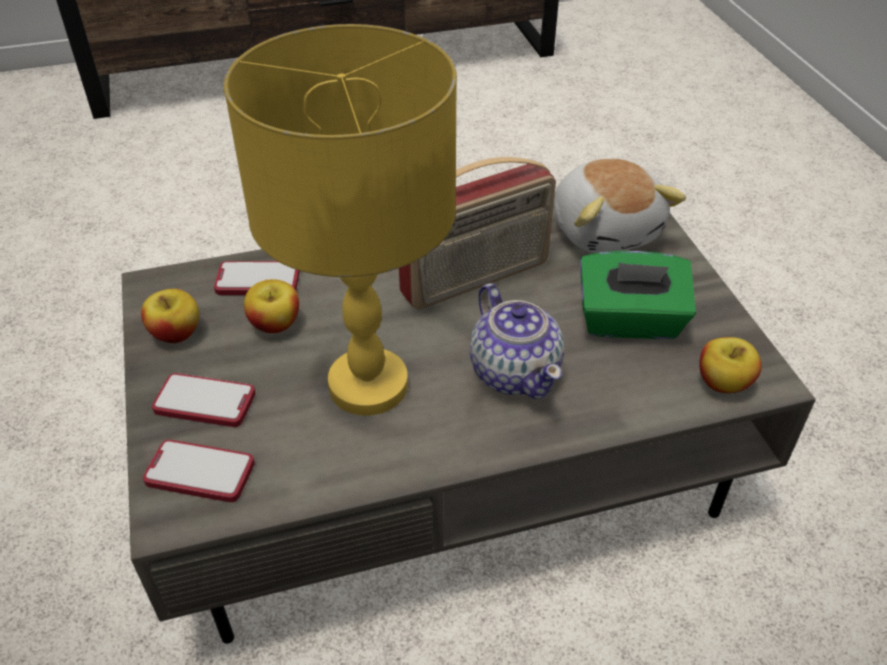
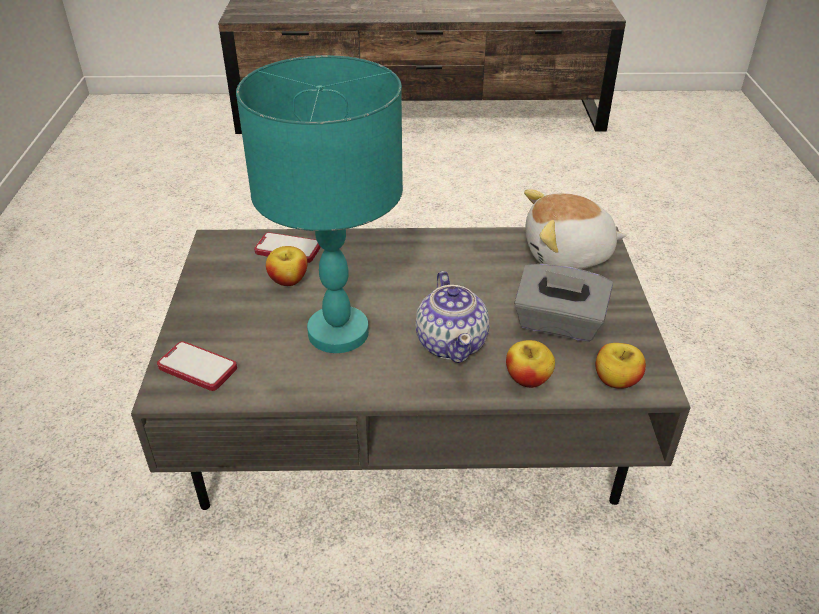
camera: 15 degrees right, 5 degrees down
(176, 333) = (217, 274): apple -> apple (527, 379)
(205, 402) = (219, 323): phone -> none
(369, 385) = (339, 332): yellow table lamp -> turquoise table lamp
(476, 279) = (449, 274): radio -> none
(606, 229) = (568, 255): plush toy -> plush toy turned 90 degrees clockwise
(630, 322) = (558, 324): green tissue box -> grey tissue box

